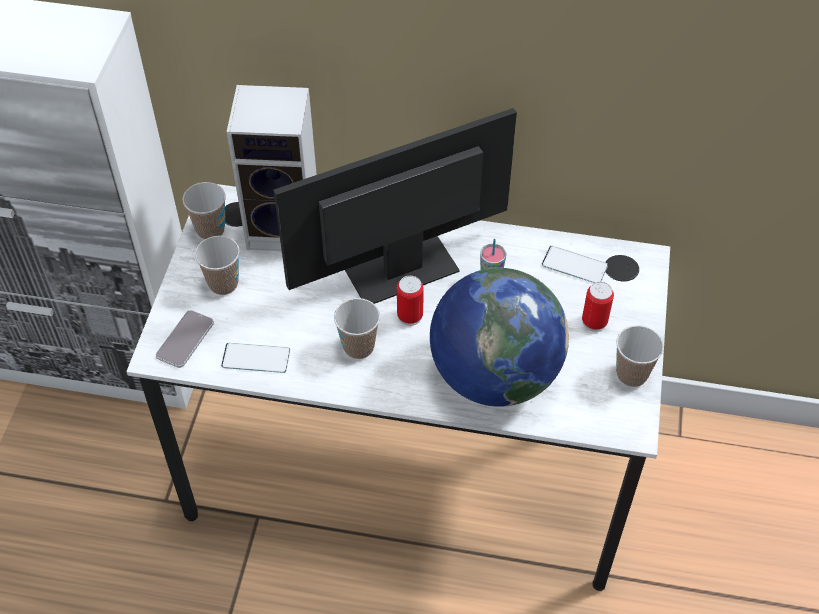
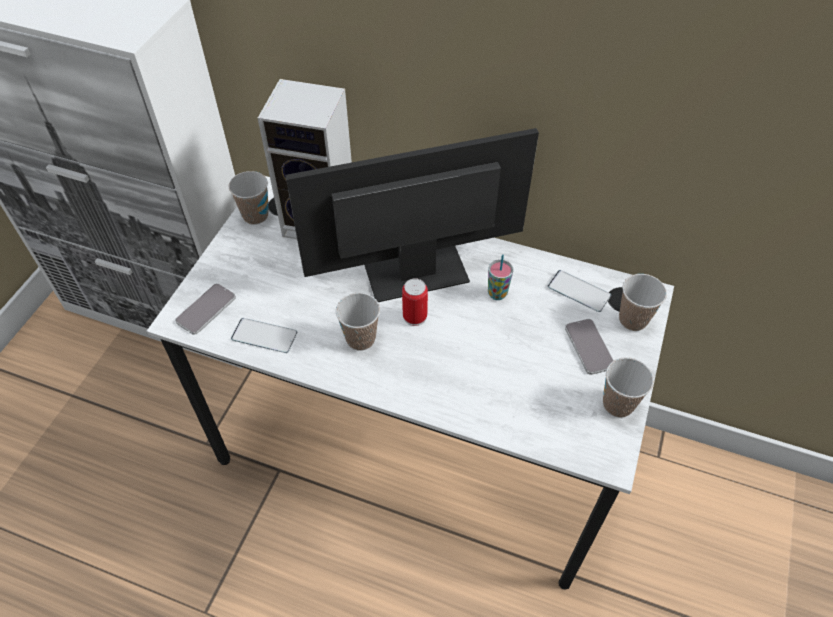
camera: 10 degrees right, 0 degrees up
(223, 284) = (254, 264): cup -> cup (633, 320)
(494, 375) = (483, 385): globe -> none
(594, 321) = (589, 347): can -> phone

